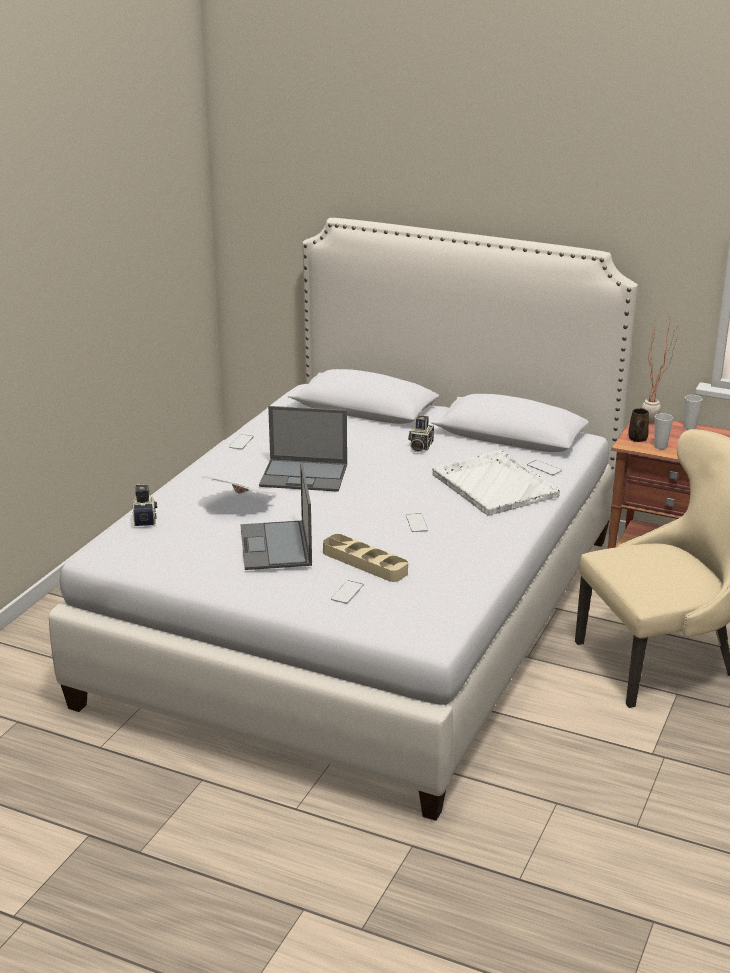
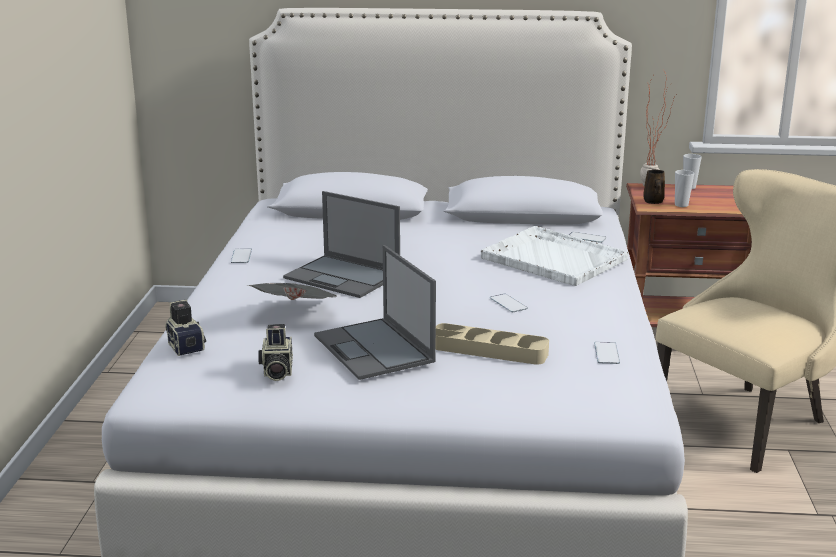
camera: 20 degrees left, 5 degrees down
(305, 475) = (343, 277): laptop -> laptop turned 45 degrees clockwise
(347, 592) = (499, 383): phone -> phone (606, 353)
(420, 446) = (442, 235): camera -> camera (276, 371)

